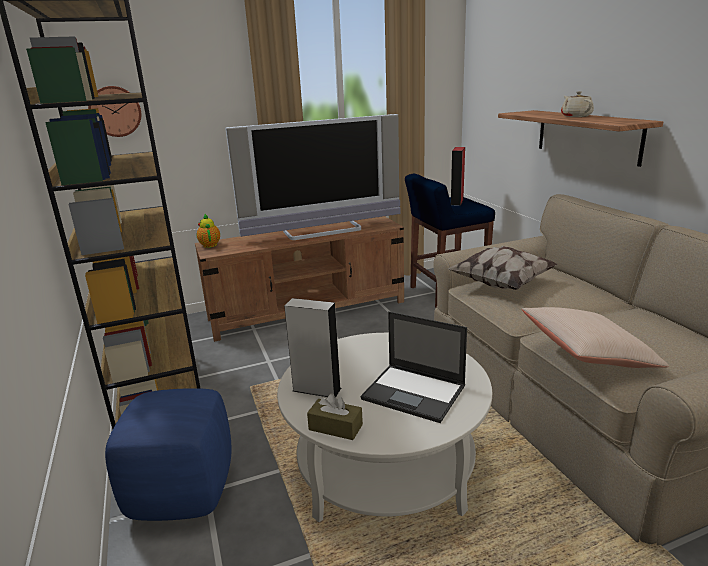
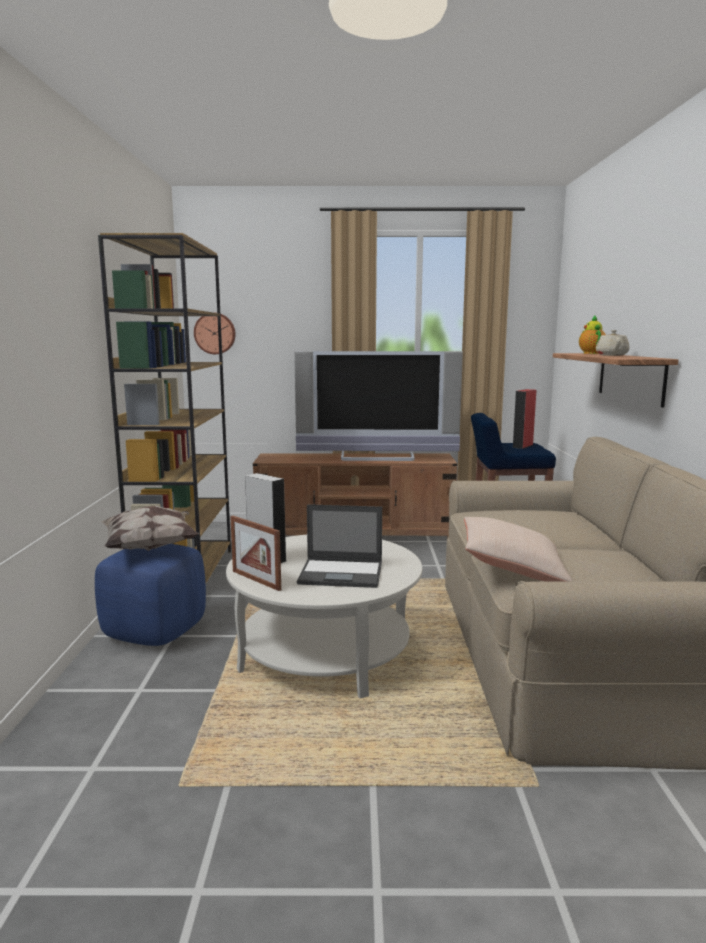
camera: 20 degrees right, 10 degrees down
(210, 244) = (270, 455): teapot -> teapot (591, 353)
(335, 427) = (256, 580): brown tissue box -> picture frame
(415, 393) = (342, 573): laptop -> laptop turned 45 degrees counterclockwise
(500, 283) = (499, 513): pillow -> pillow (151, 546)

